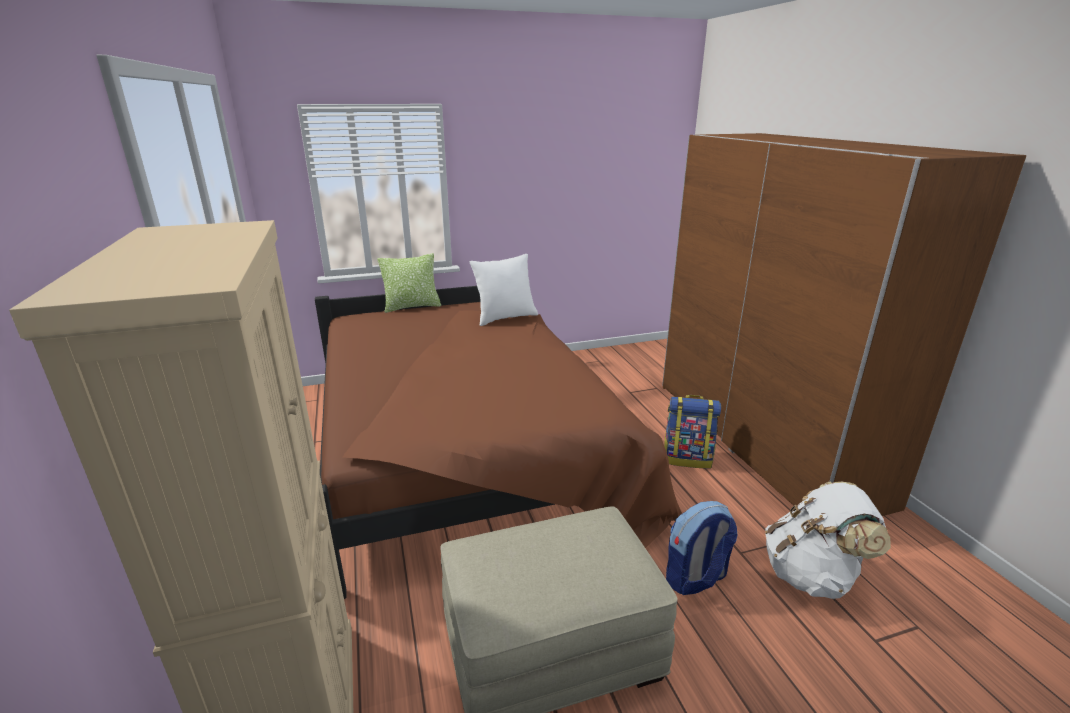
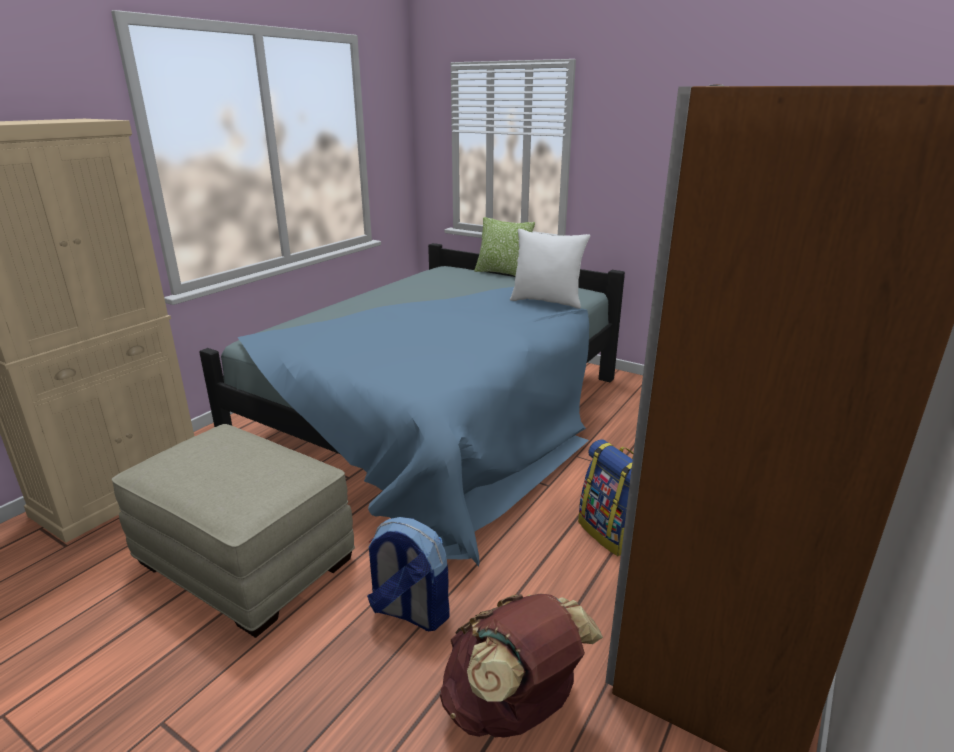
camera: 50 degrees right, 0 degrees up
(468, 452) = (441, 417): brown bed -> blue bed
(811, 575) = (512, 708): white backpack -> brown backpack

